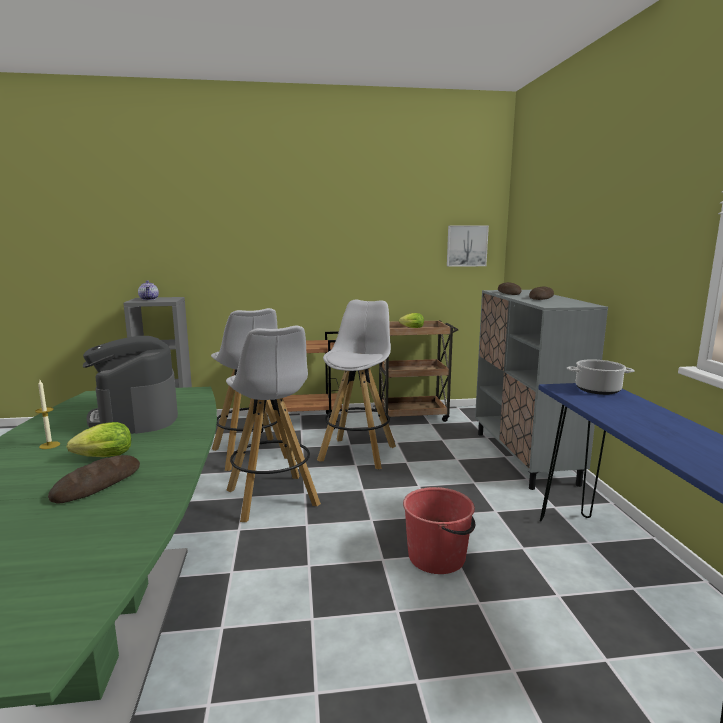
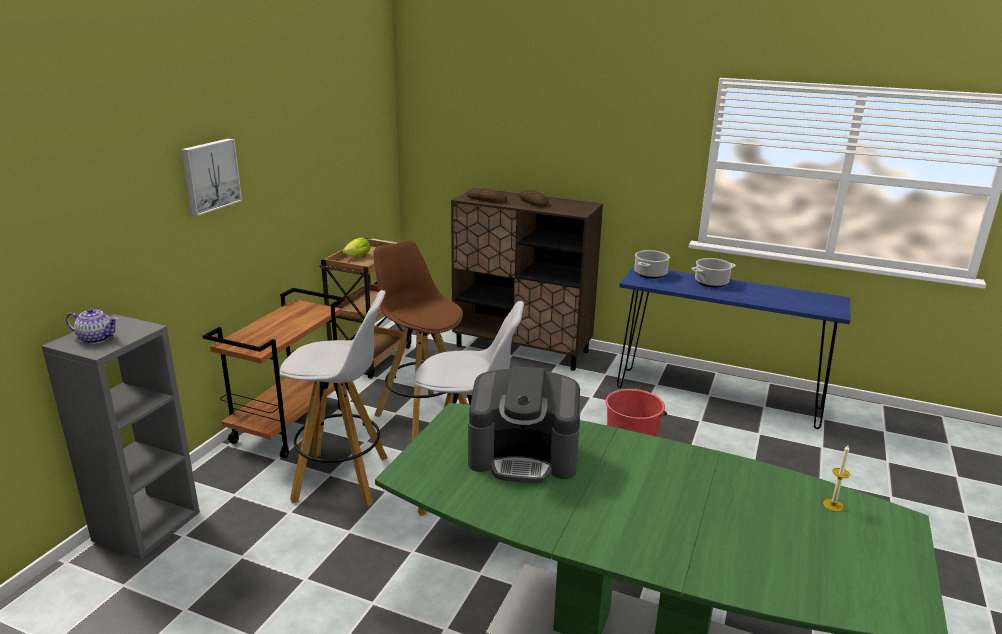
camera: 60 degrees left, 10 degrees up
(49, 445) = (574, 509): candle -> candle (833, 505)
(97, 484) = (690, 488): bread -> none
(101, 458) = (631, 483): lettuce -> none
(358, 453) = (422, 415): white stool -> brown stool
(466, 246) = (373, 144): picture -> picture (209, 176)
(524, 457) = (522, 349): grey cabinet -> brown cabinet
(653, 416) = (711, 283): none -> cooking pot

